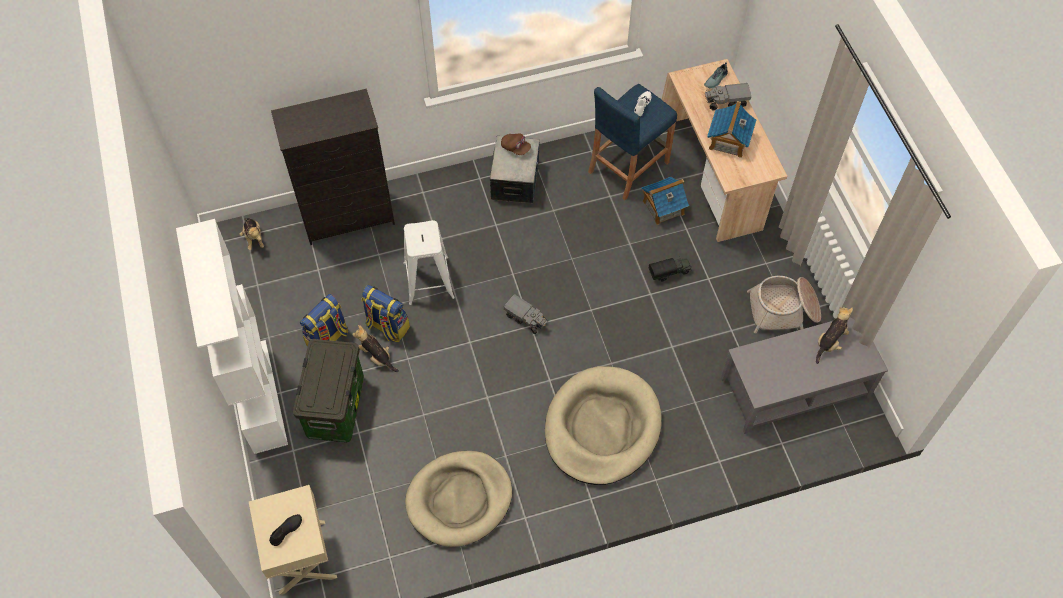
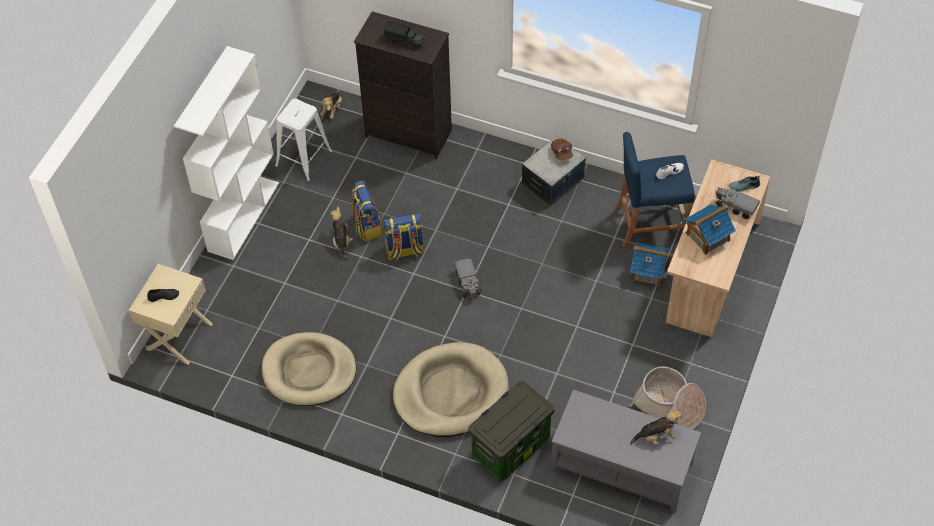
camera: 40 degrees right, 5 degrees down
(328, 339) = (320, 208): backpack -> backpack (404, 251)
(335, 406) = (285, 255): storage box -> storage box (511, 446)
(428, 280) = (424, 212): white stool -> white stool (303, 158)
(669, 272) = (606, 320): toy truck -> toy truck (405, 40)

